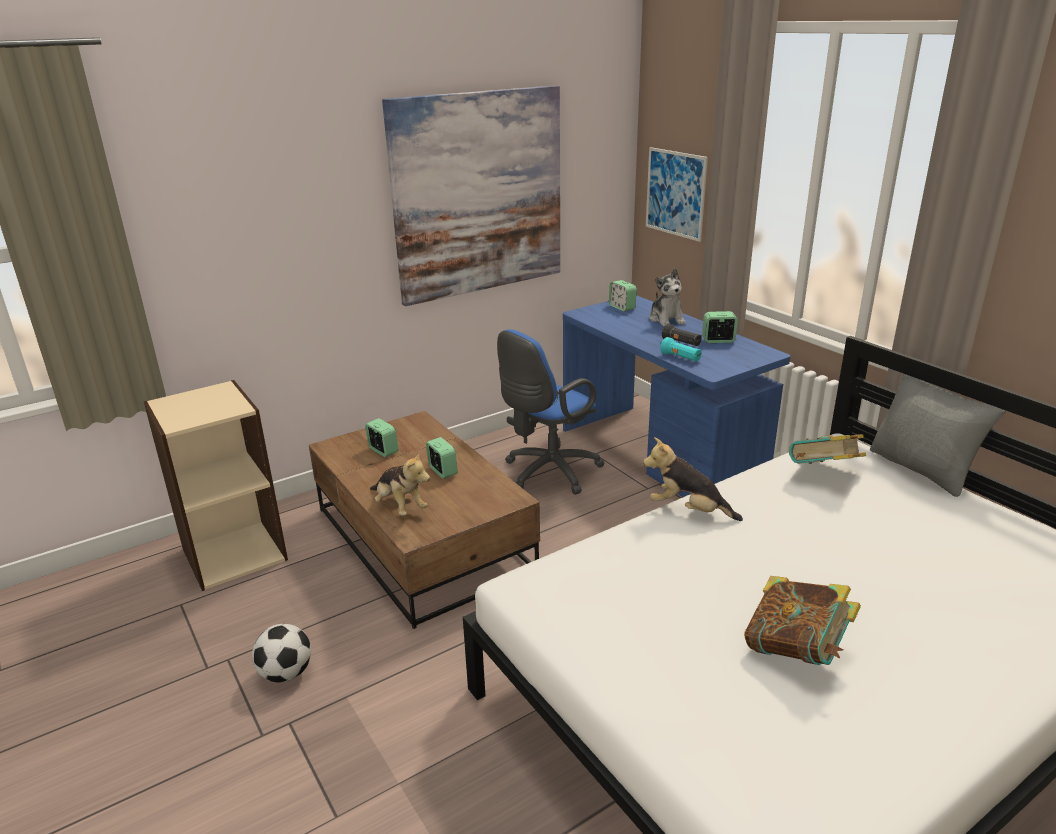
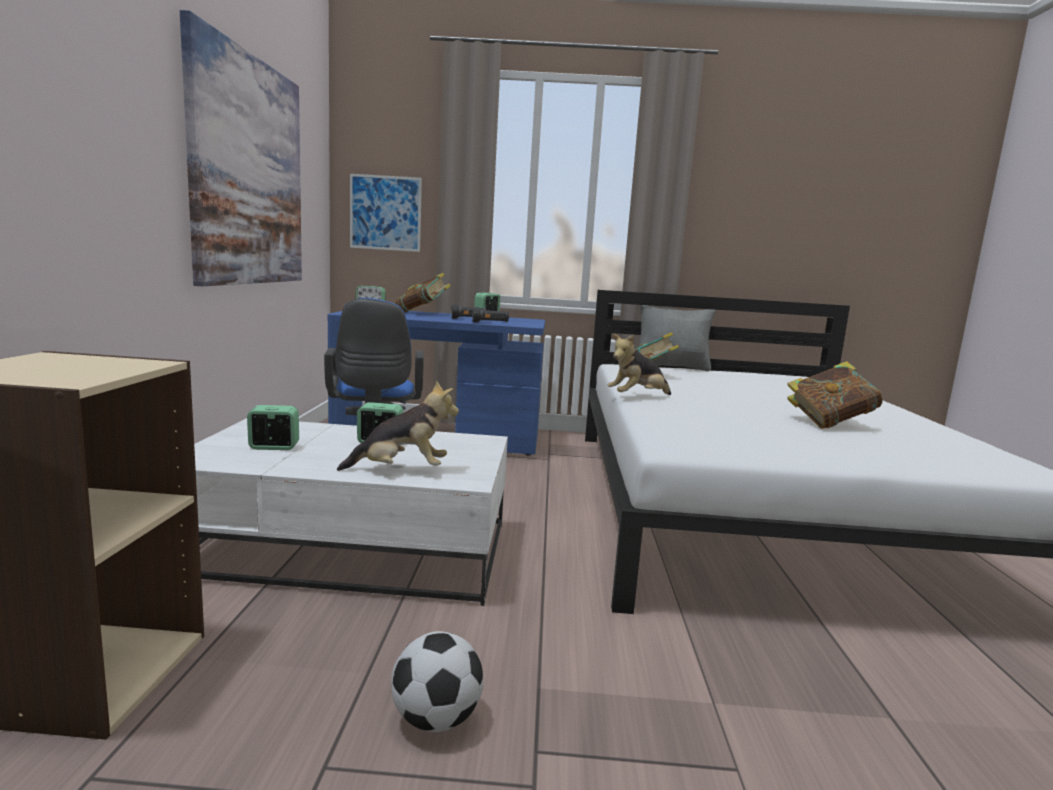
camera: 55 degrees left, 15 degrees down
(421, 539) = (348, 549): brown coffee table -> white coffee table
(666, 319) = (422, 313): plush toy -> book
(681, 358) = (490, 323): turquoise flashlight -> black flashlight

